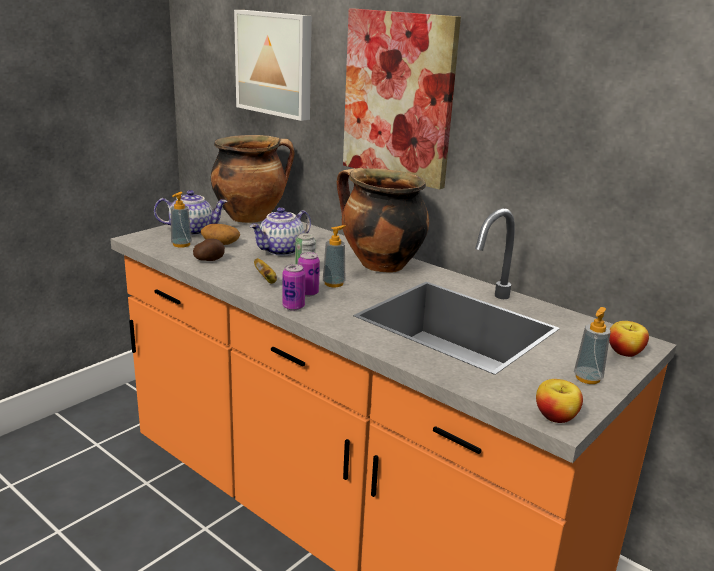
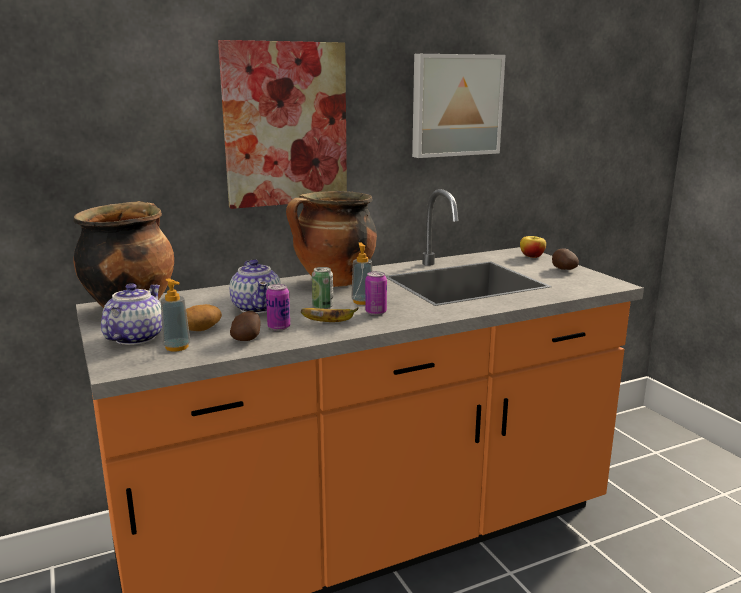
camera: 65 degrees left, 5 degrees down
(276, 63) = (97, 114): picture -> picture (455, 105)
(293, 306) = (403, 321): can -> can (279, 327)
(555, 417) = (610, 284): apple -> none
(587, 378) = (563, 269): soap dispenser -> potato

